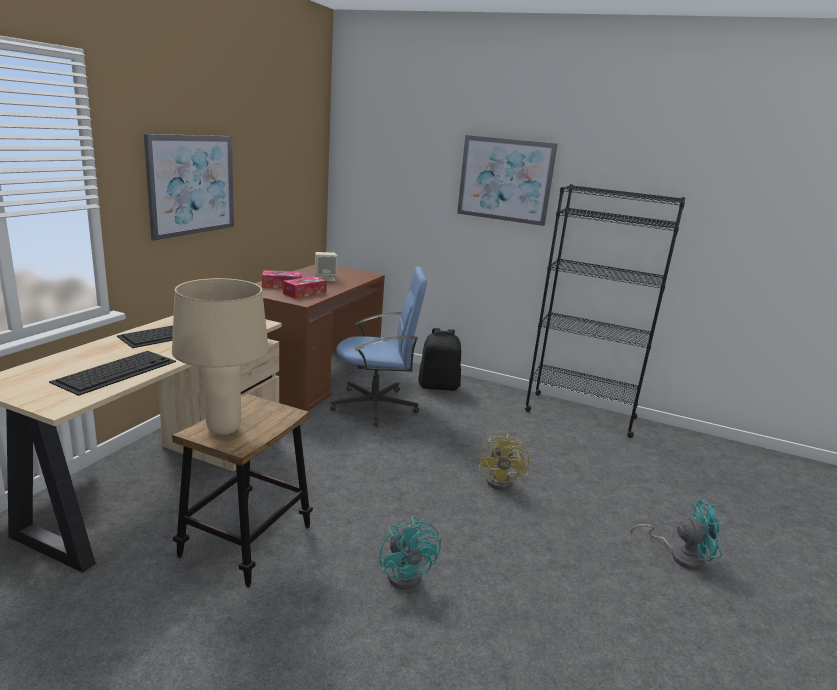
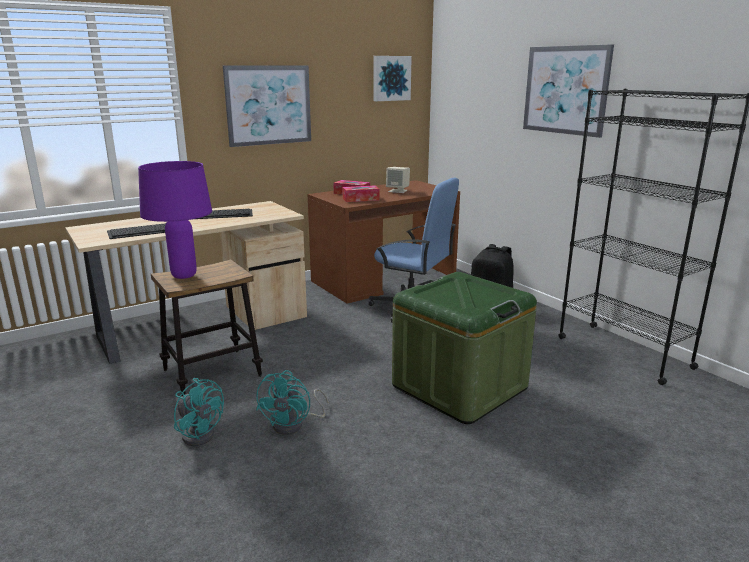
camera: 35 degrees right, 0 degrees up
(224, 428) = (184, 275): beige table lamp -> purple table lamp
(299, 152) = (391, 78): none -> picture
(504, 481) = (459, 387): yellow fan -> green storage box
(680, 555) = (576, 496): turquoise fan -> turquoise fan (200, 433)

